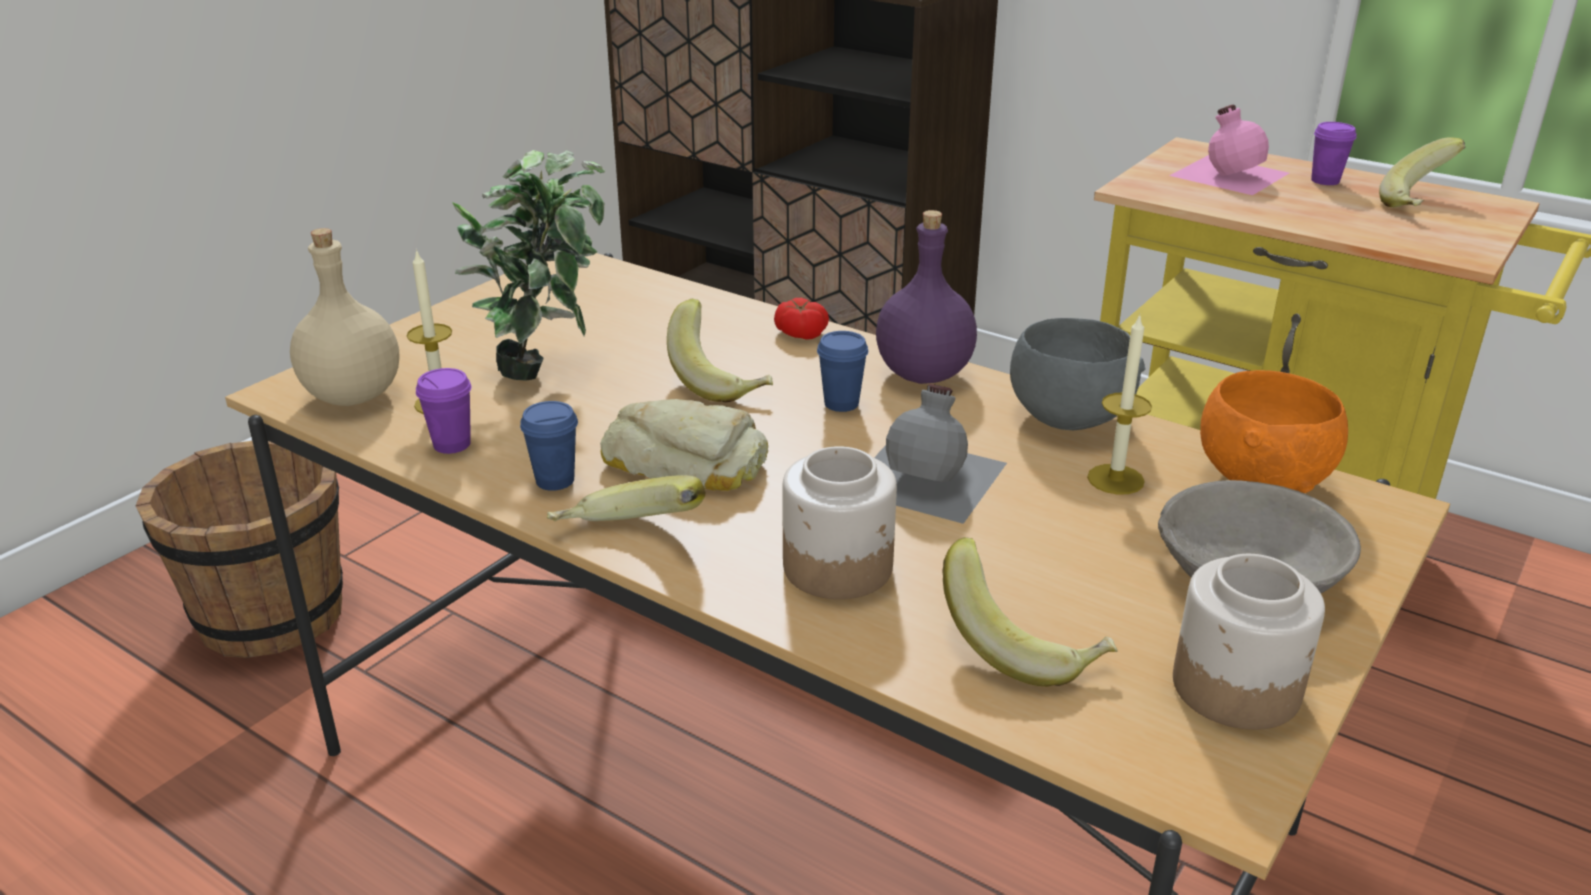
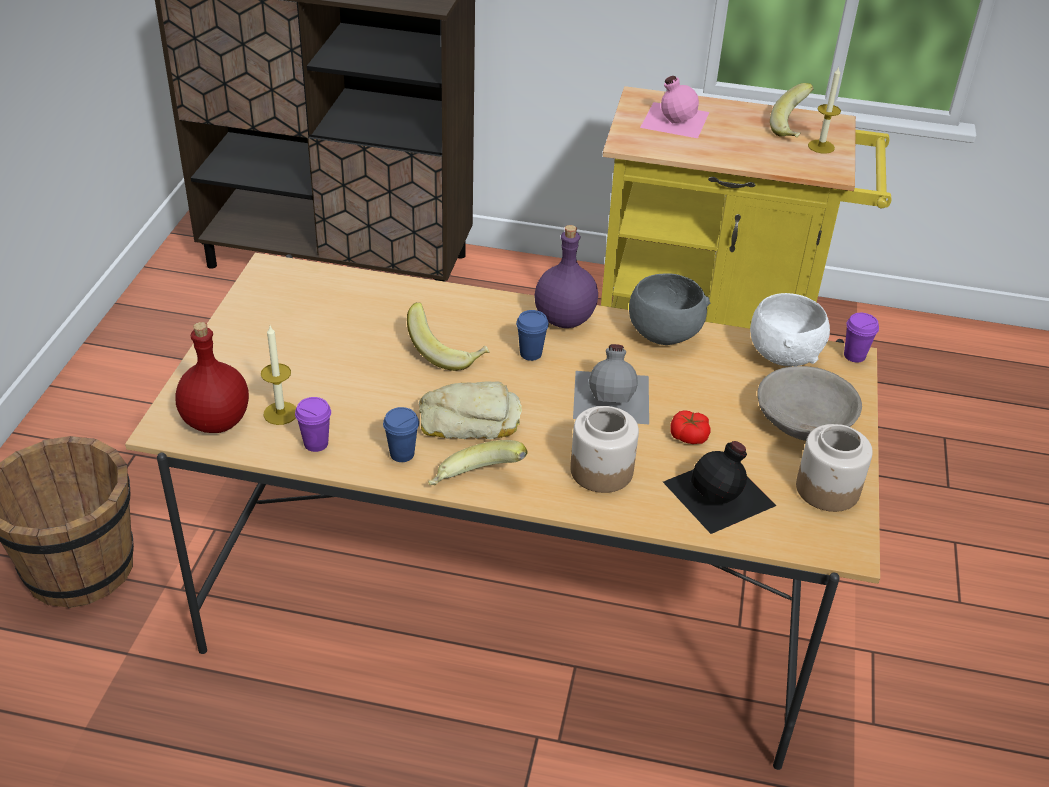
camera: 25 degrees left, 10 degrees up
(351, 396) = (215, 422): beige bottle -> red bottle
(547, 369) = (328, 368): potted plant -> none
(800, 333) = (469, 301): tomato -> tomato (689, 436)
(1023, 646) = (721, 494): banana -> black bottle
(1115, 479) = (710, 373): candle -> candle (821, 146)
(1263, 480) = (783, 355): orange bowl -> white bowl
(1325, 181) = (732, 116): purple cup -> purple cup (854, 356)

